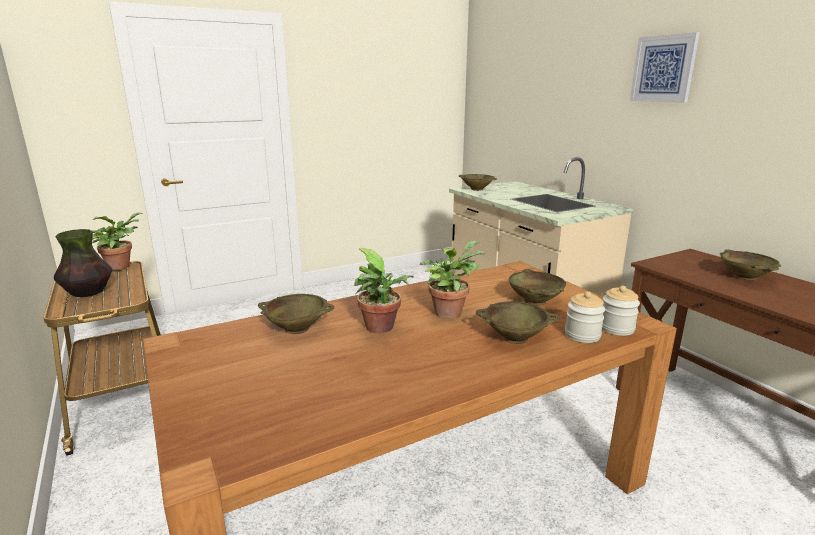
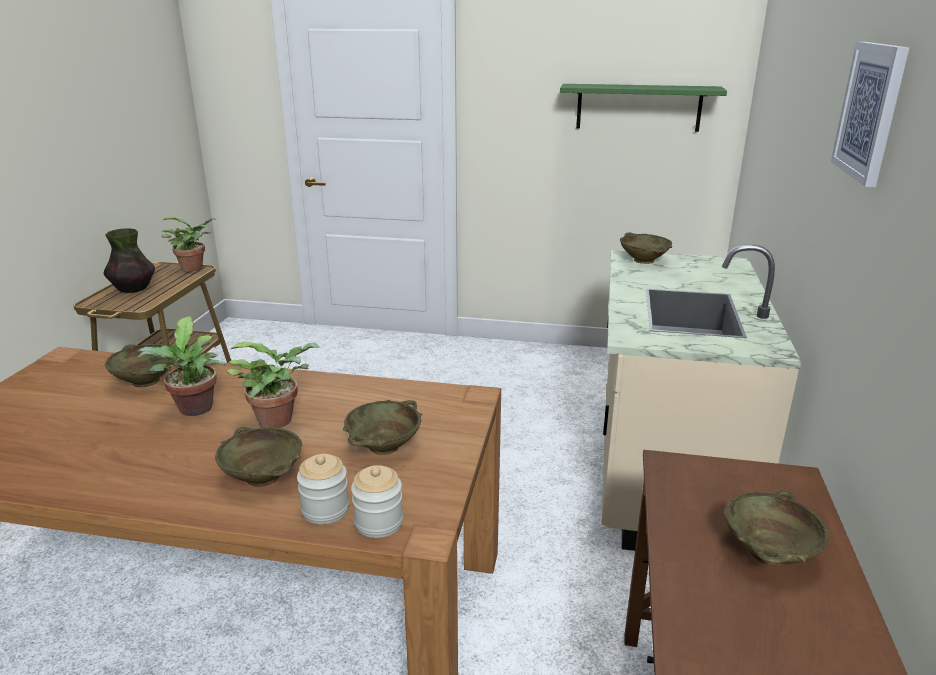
camera: 40 degrees right, 5 degrees up
(409, 104) = (638, 107): none -> green shelf

